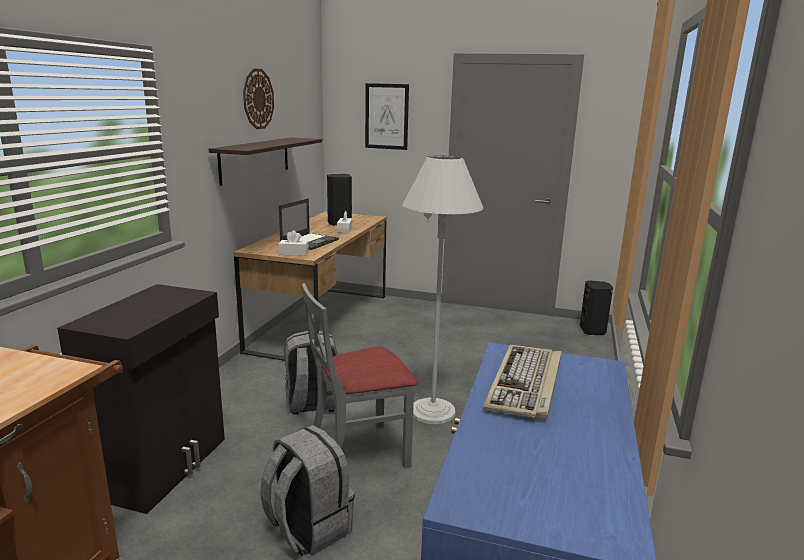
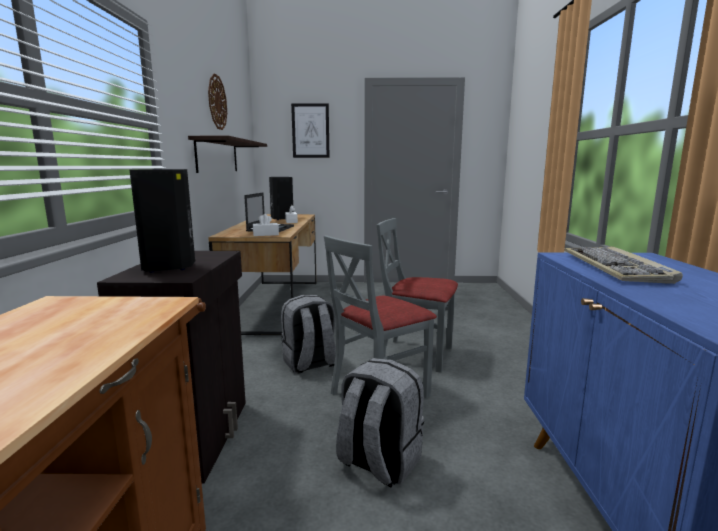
camera: 15 degrees left, 5 degrees down
(432, 411) = (416, 354): white floor lamp -> grey chair
(593, 331) = (489, 288): black speaker -> black speaker (170, 267)

